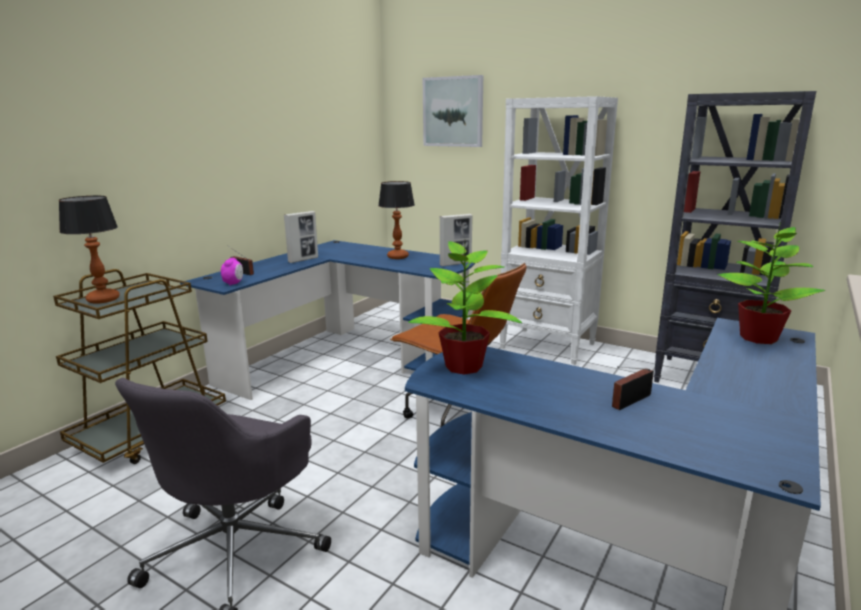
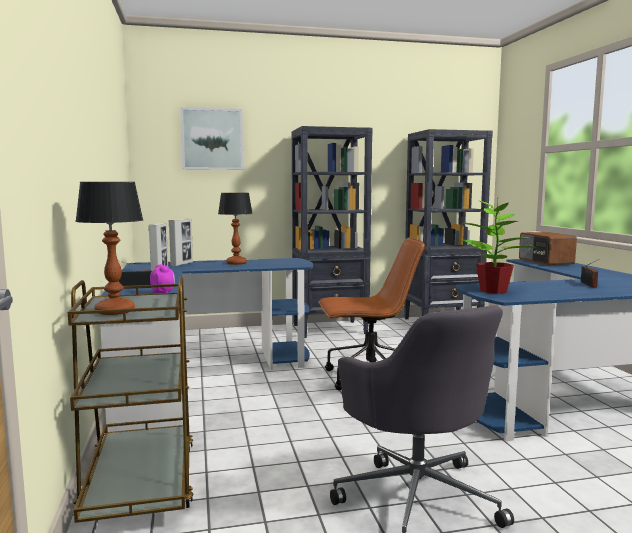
camera: 45 degrees left, 10 degrees down
(455, 264) = (296, 261): picture frame -> picture frame (182, 264)
(548, 346) = (330, 329): white bookcase -> black bookcase
(758, 337) = (545, 261): potted plant -> radio

